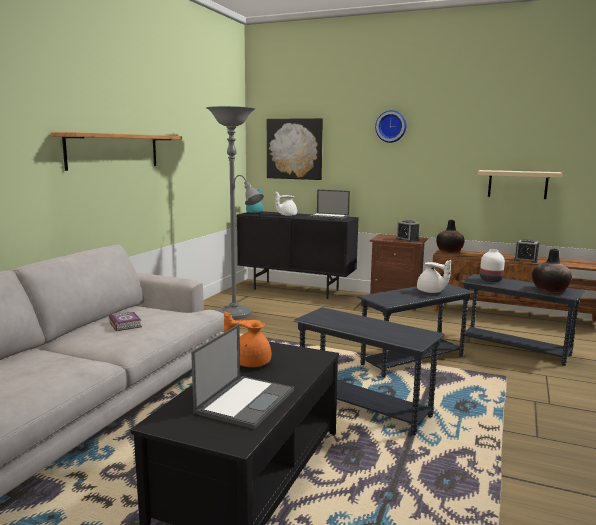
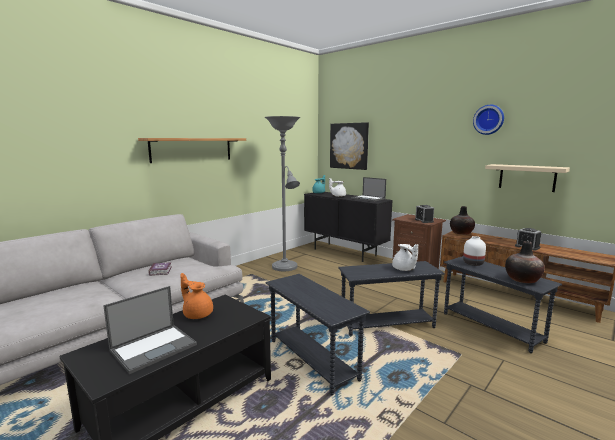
camera: 20 degrees right, 0 degrees up
(391, 126) = (419, 127): wall clock -> wall clock (489, 119)

